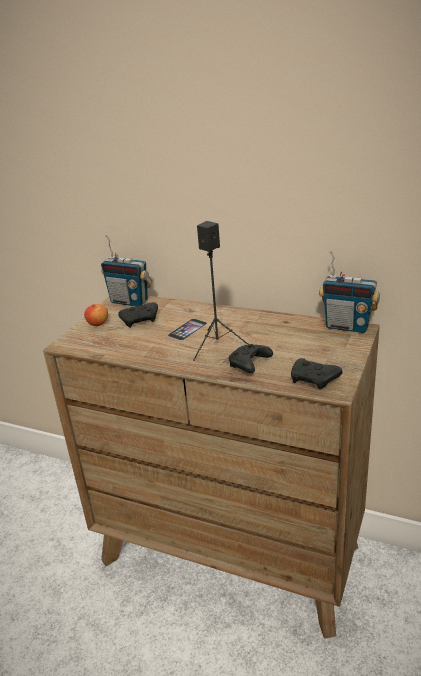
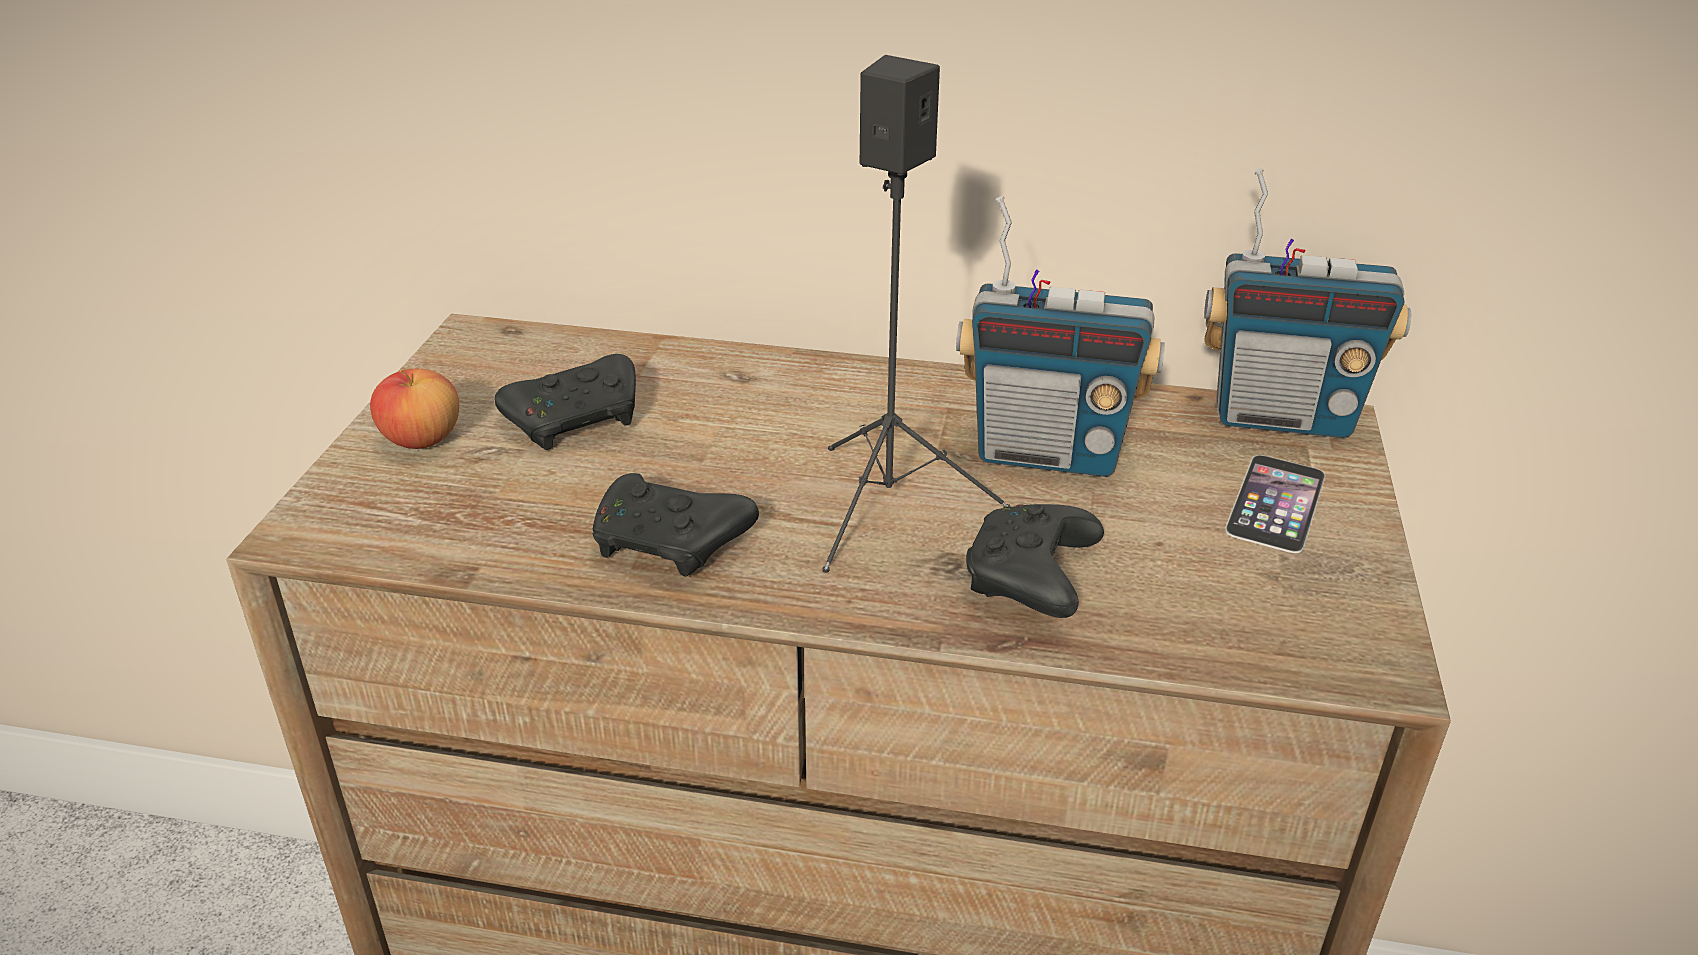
camera: 15 degrees left, 5 degrees up
(129, 301) = (516, 350): radio -> radio (1047, 453)
(187, 329) = (758, 449): phone -> phone (1276, 502)
(314, 380) = (1280, 628): black game controller -> black game controller (672, 544)

